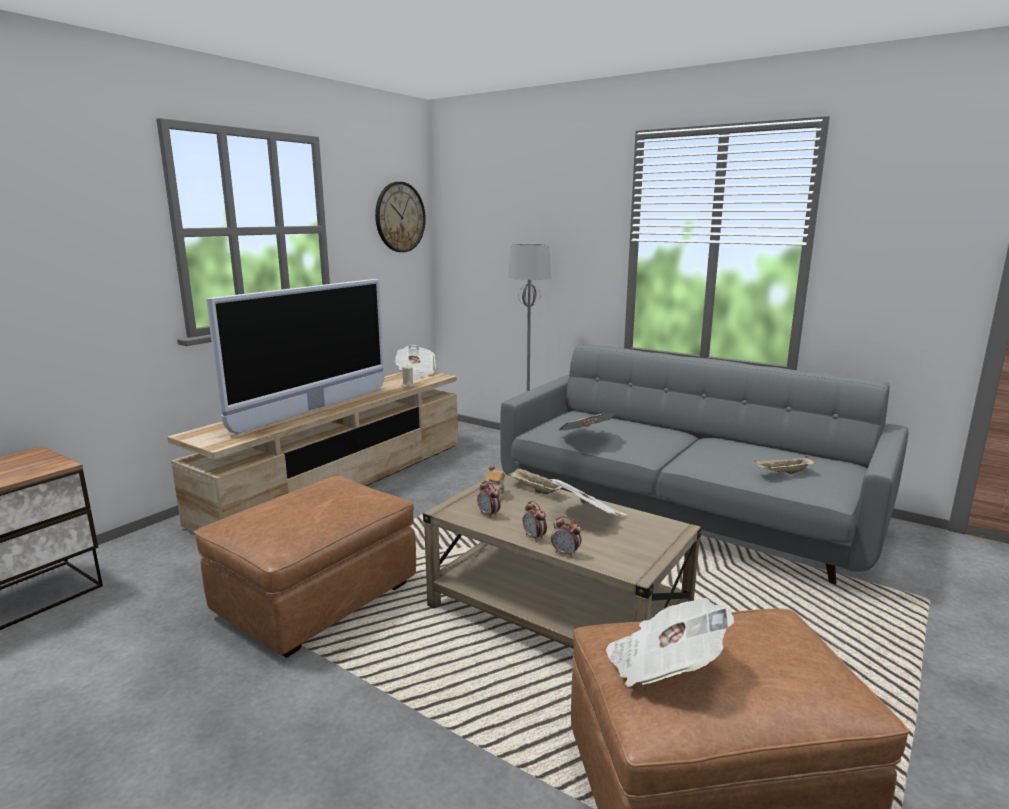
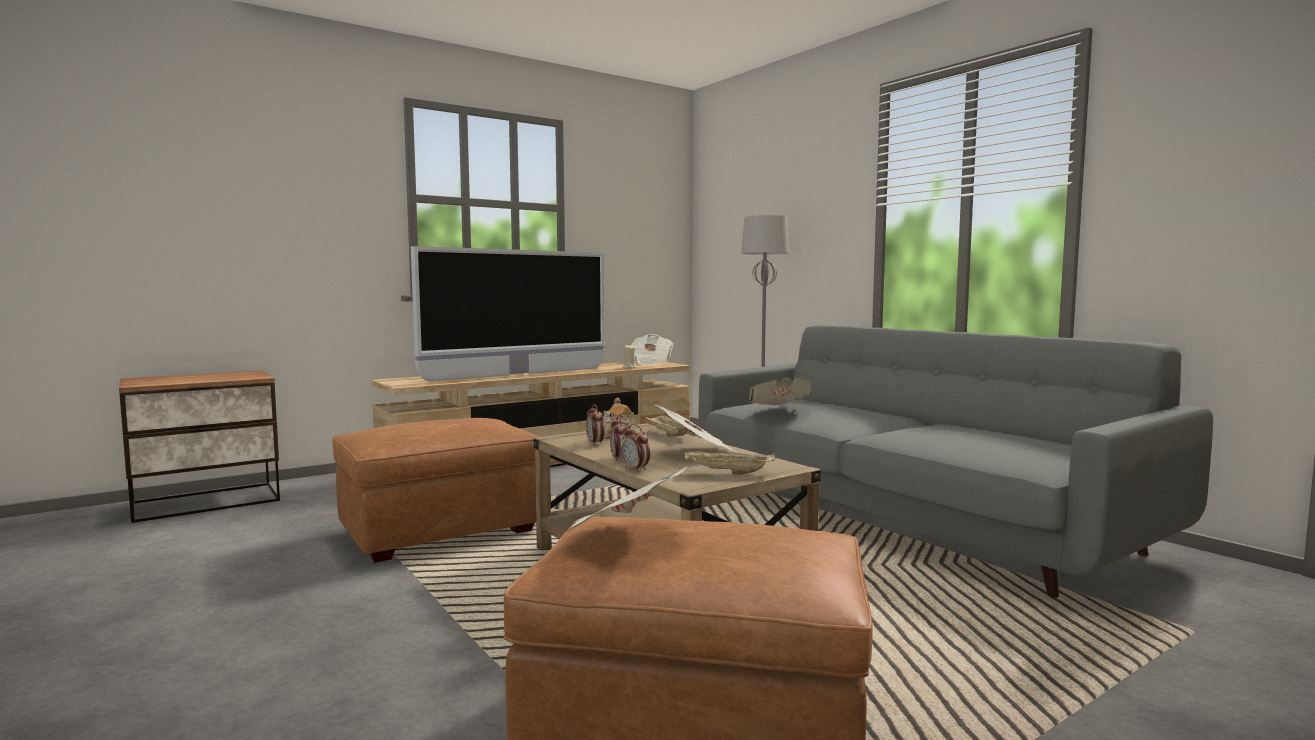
camera: 20 degrees right, 10 degrees down
(400, 217) = (652, 204): wall clock -> none
(783, 473) = (993, 446): beige tray -> beige tray (727, 473)

